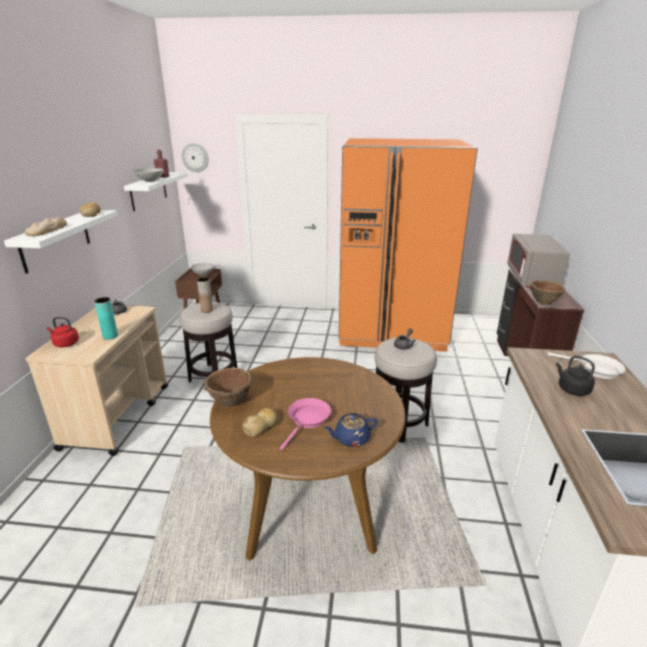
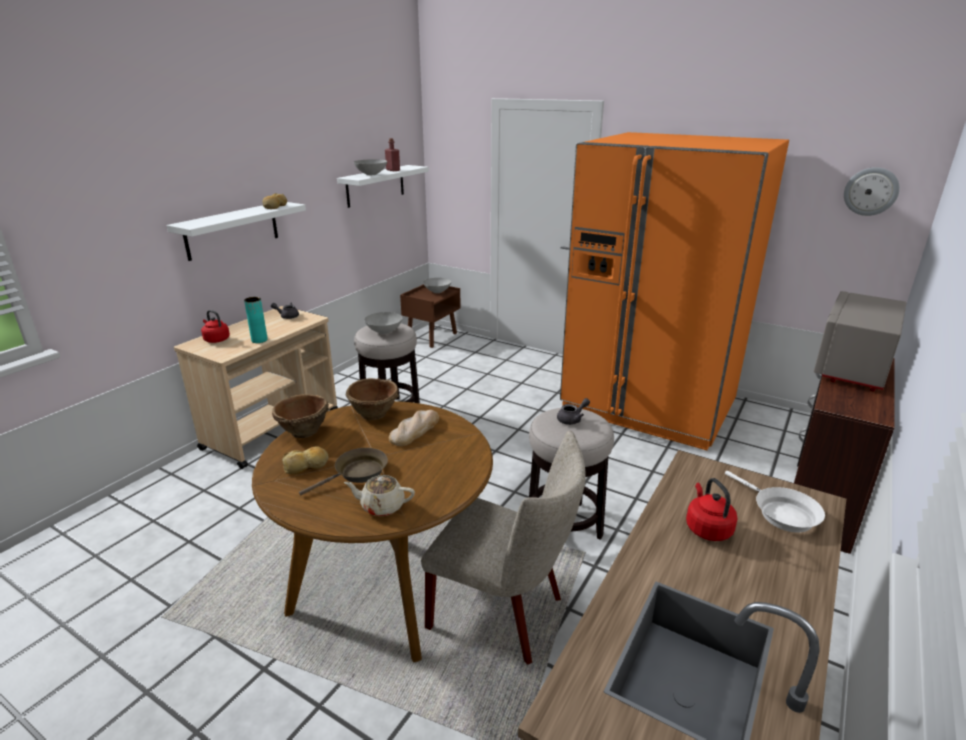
camera: 25 degrees right, 0 degrees up
(47, 230) = (214, 218): bread -> bread (415, 430)
(195, 157) = (445, 149): wall clock -> wall clock (871, 191)
(207, 310) = (385, 331): brown vase -> grey bowl
(307, 420) = (357, 473): pink frying pan -> brown frying pan
(351, 439) = (381, 506): blue teapot -> beige teapot
(406, 496) = (504, 613): none -> beige chair
(544, 301) = (833, 403): brown bowl -> brown bowl (374, 414)
(571, 389) = (707, 528): black kettle -> red kettle

